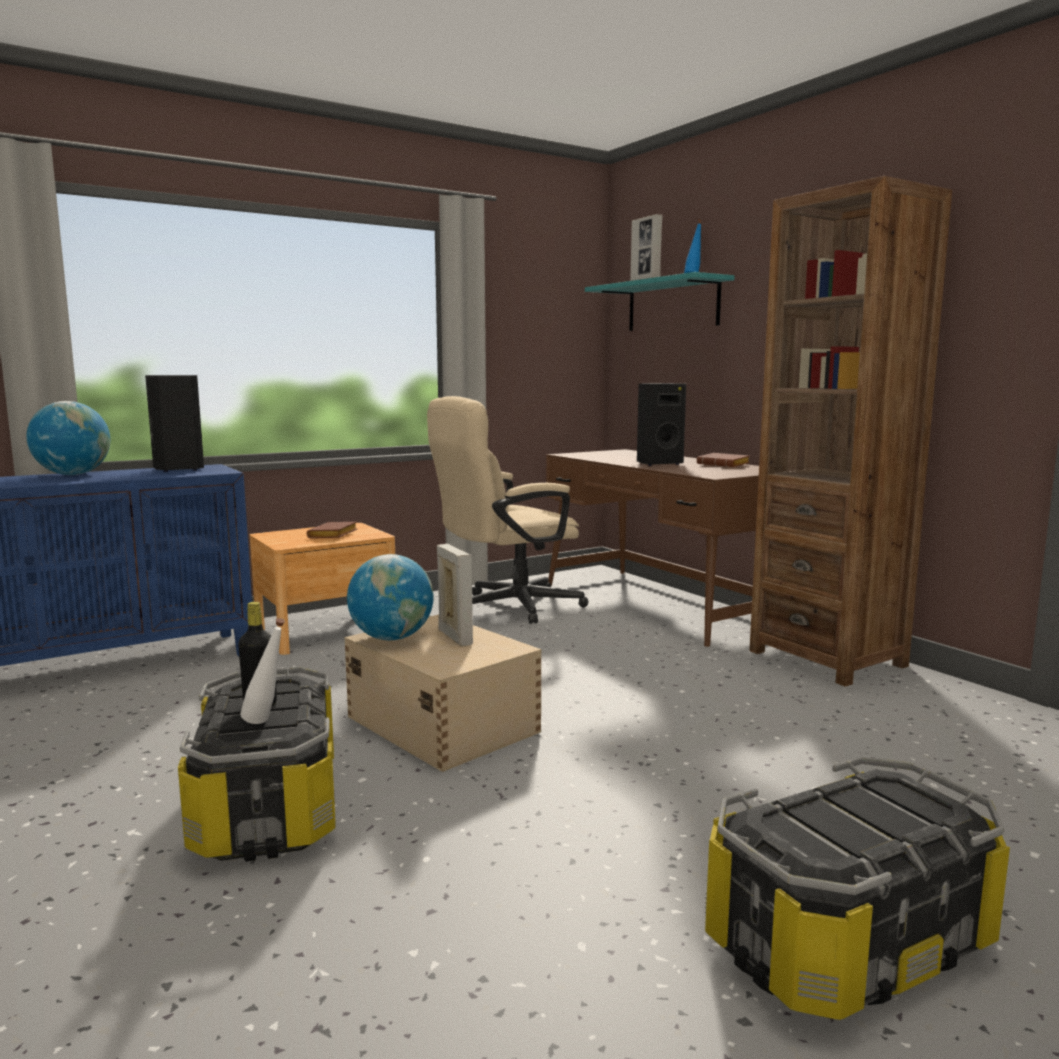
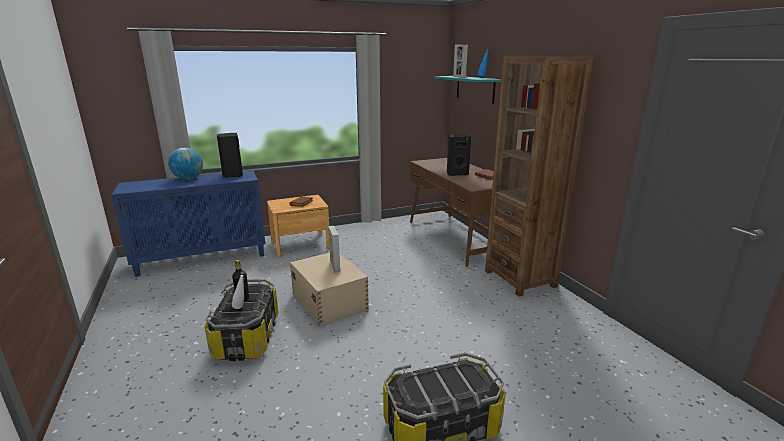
camera: 10 degrees right, 10 degrees up
(391, 638) = (308, 264): globe -> none
(507, 607) = (385, 235): beige office chair -> none

